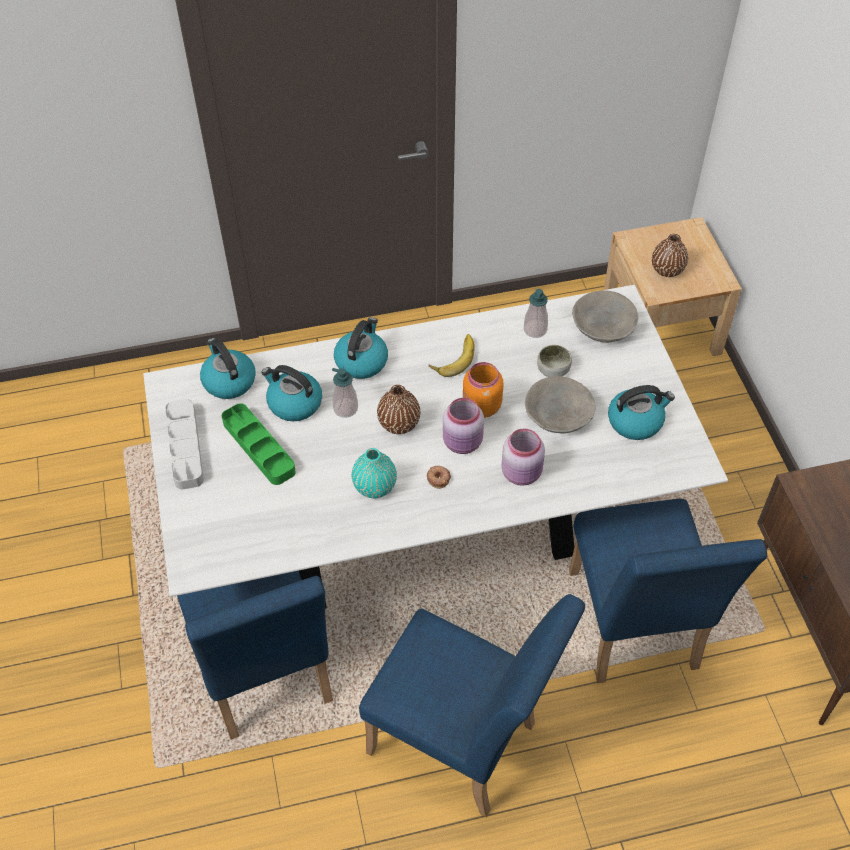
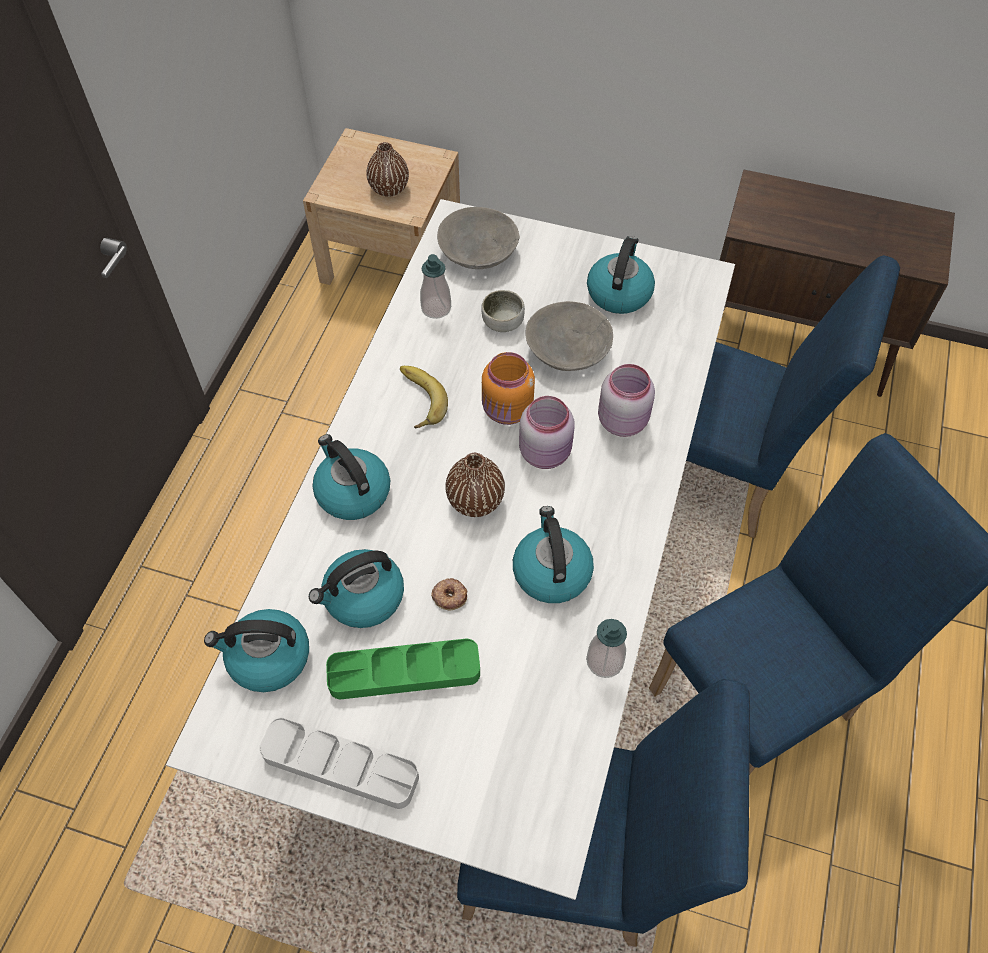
camera: 60 degrees left, 5 degrees up
(345, 408) = (413, 544): soap dispenser -> soap dispenser (604, 661)
(374, 486) = (551, 571): turquoise vase -> kettle
(438, 478) = (579, 500): donut -> donut (449, 595)

